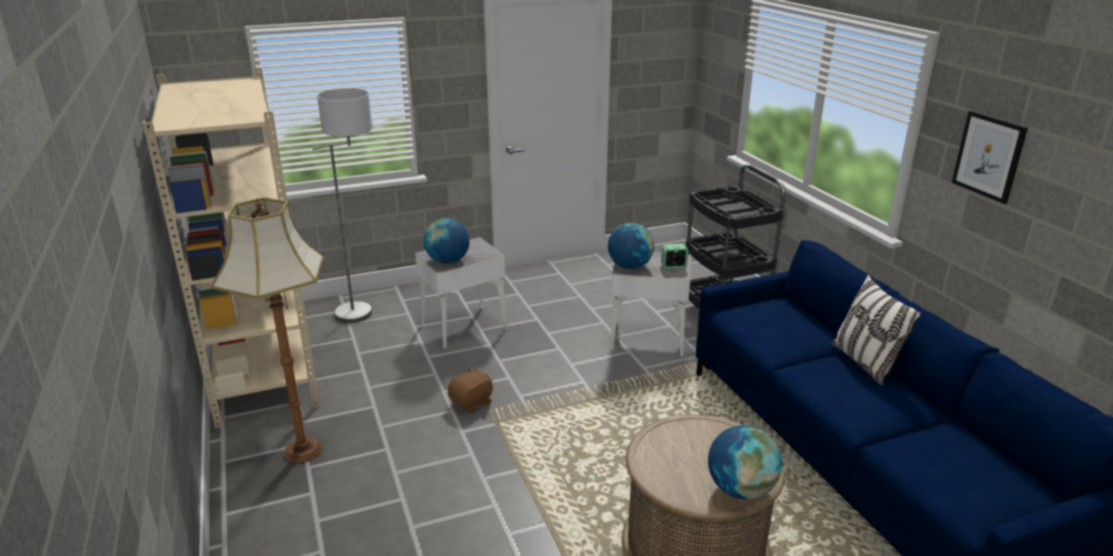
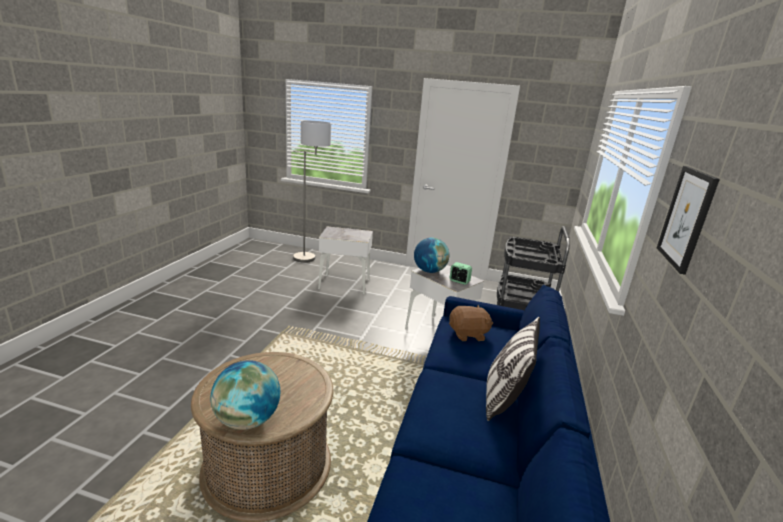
camera: 35 degrees right, 5 degrees down
(263, 367) = (232, 263): beige bookcase -> none
(301, 451) = (184, 302): floor lamp -> none
(447, 261) = (334, 234): globe -> none
(472, 402) = (287, 318): brown plush toy -> brown plush toy (468, 334)

